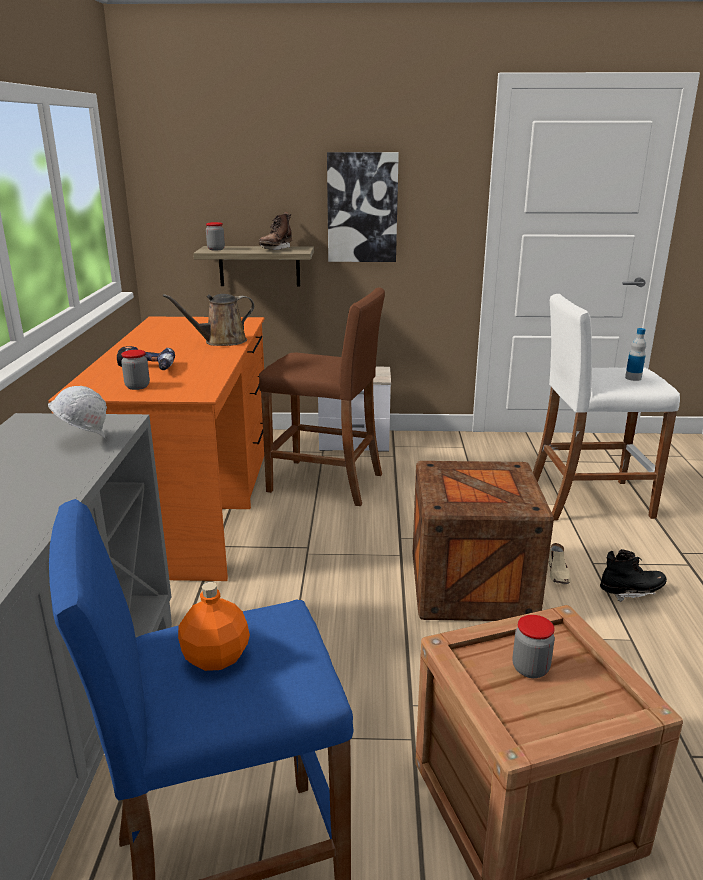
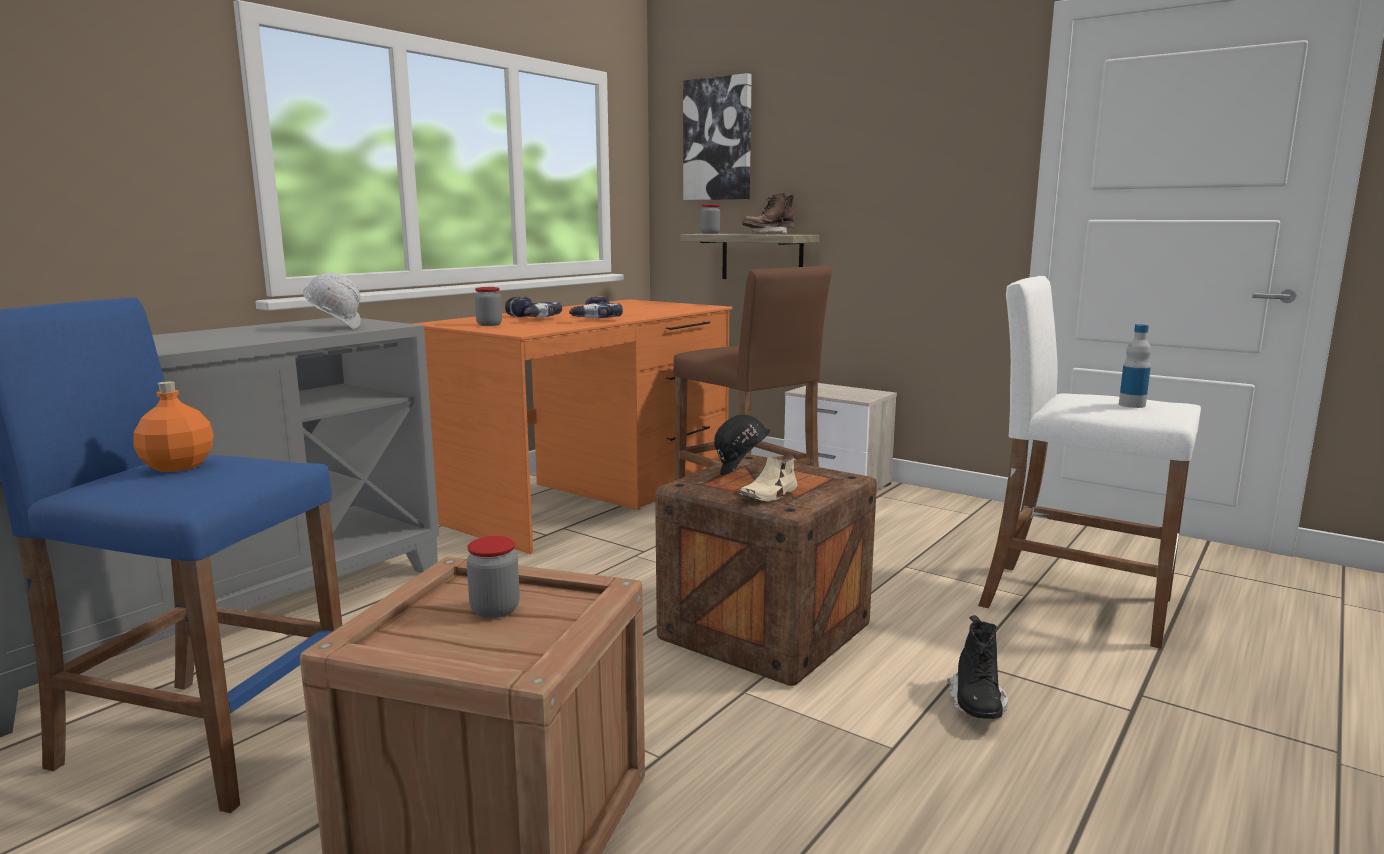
camera: 35 degrees right, 10 degrees down
(203, 358) = (592, 319): none -> power drill
(221, 341) = (640, 313): brown watering can -> none
(362, 208) = (876, 187): picture -> picture (718, 139)
(456, 483) = (742, 474): none -> black hard hat
(558, 573) = (898, 655): beige shoe -> beige shoe (769, 495)
(631, 592) = (977, 705): black boot -> black boot turned 75 degrees clockwise

